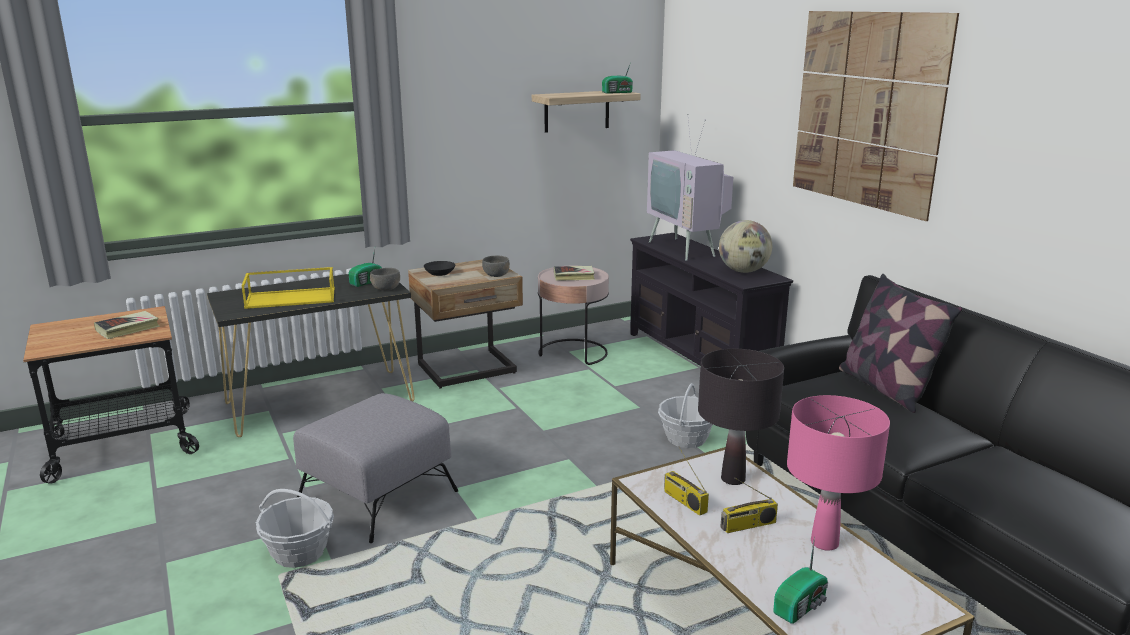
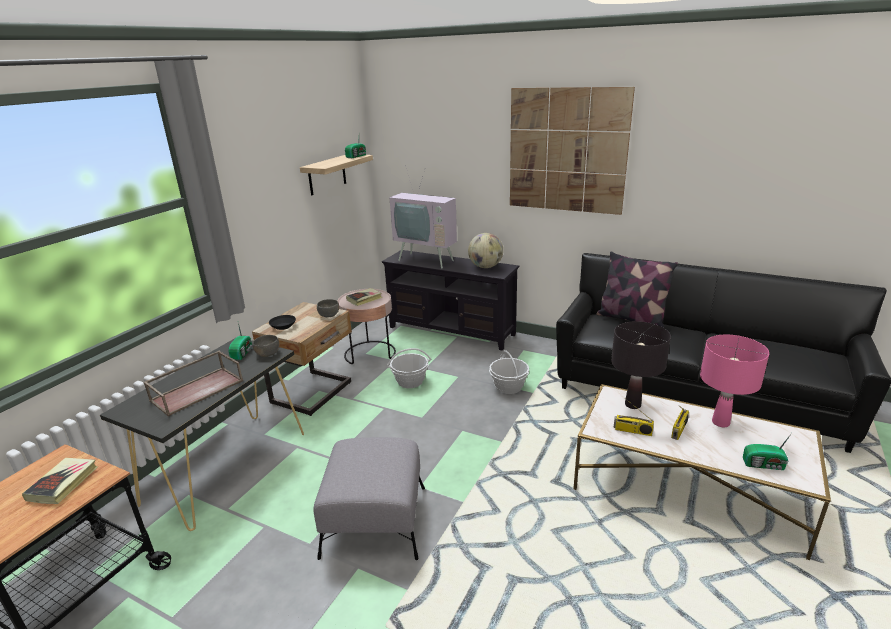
camera: 35 degrees left, 5 degrees up
(292, 298) = (198, 390): yellow tray -> brown tray
(299, 552) = (376, 598): basket -> basket (410, 381)
(802, 606) = (764, 465): radio -> radio turned 90 degrees clockwise

